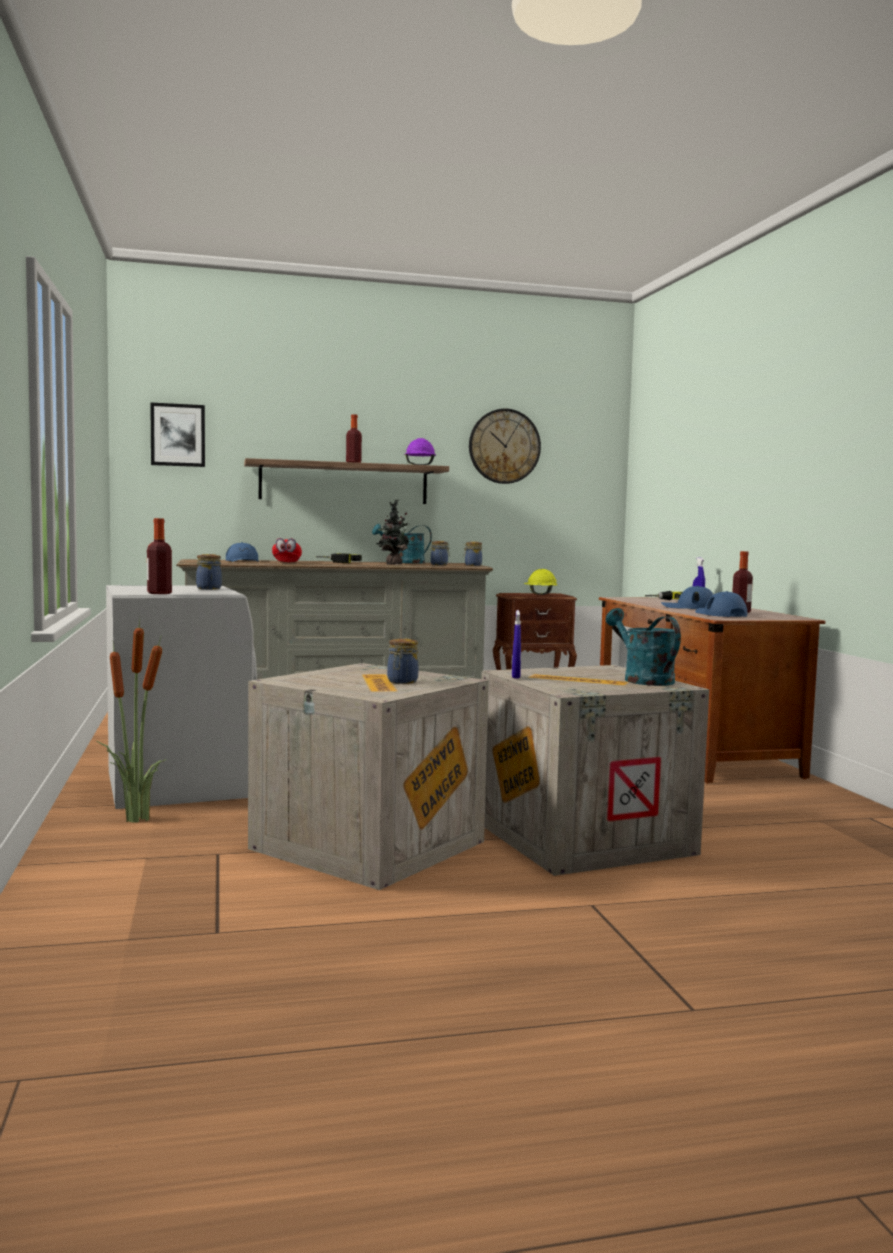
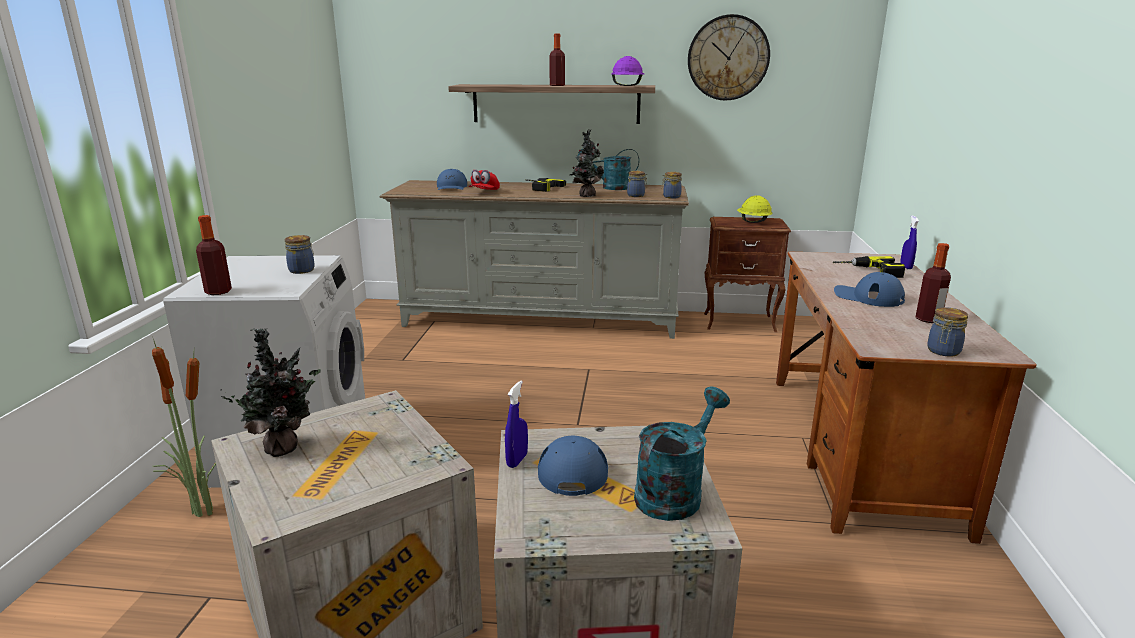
camera: 20 degrees right, 15 degrees up
(178, 435) = (398, 61): picture -> none
(320, 680) = (283, 447): none -> potted plant
(402, 681) = (363, 464): jar -> jar (943, 351)
(642, 679) = (674, 492): turquoise watering can -> turquoise watering can turned 45 degrees clockwise
(720, 614) = (889, 330): blue cap -> blue cap (573, 468)

